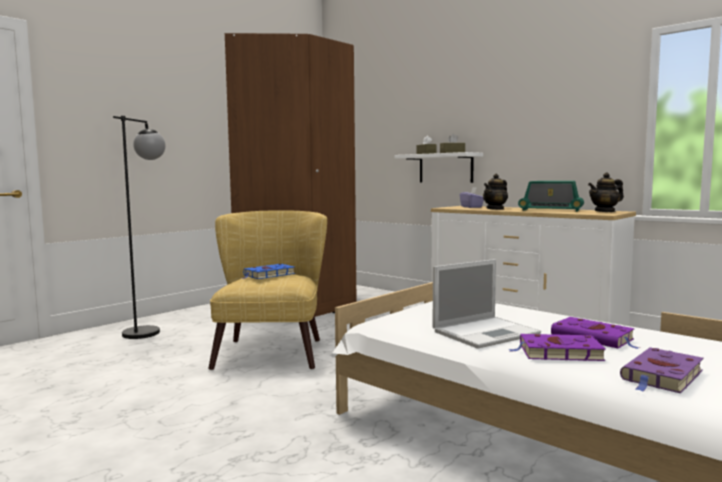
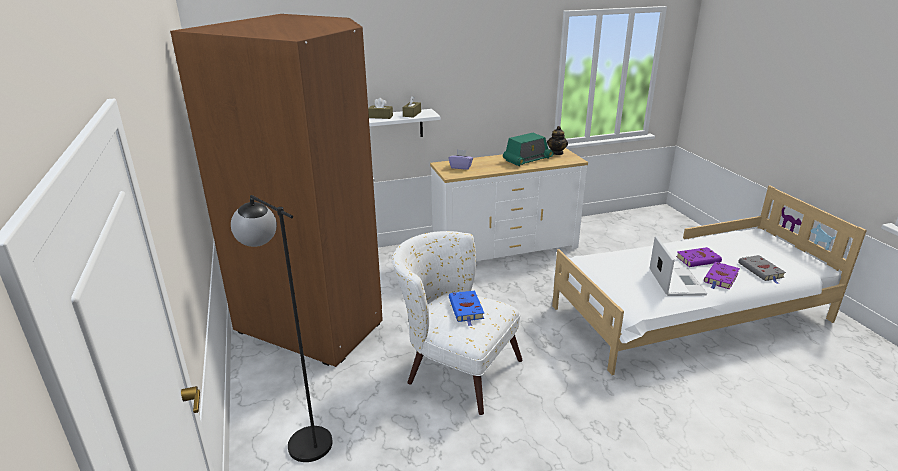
camera: 60 degrees left, 20 degrees up
(273, 350) = (454, 368): yellow armchair -> white armchair
(495, 209) = (492, 167): teapot -> none
(662, 376) = (761, 271): purple book -> grey book

